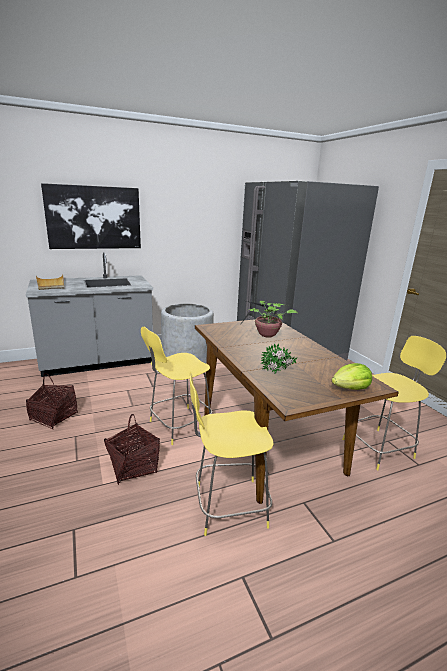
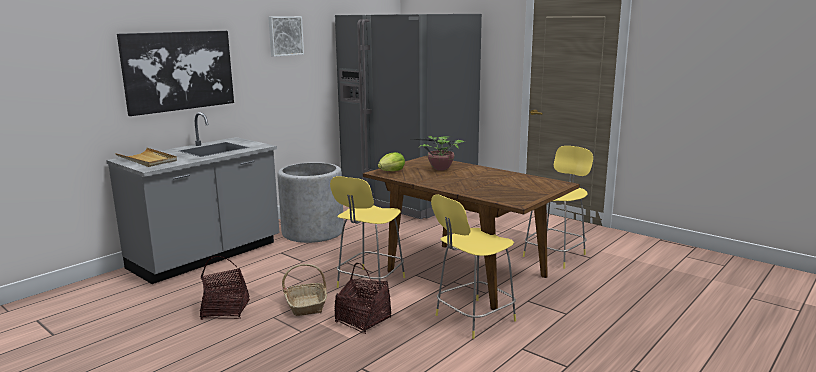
camera: 25 degrees left, 5 degrees down
(110, 432) = (306, 305): none -> basket
(194, 197) = (285, 36): none -> picture
(278, 372) = (485, 189): potted plant -> none
(350, 388) = (547, 188): lettuce -> lettuce (391, 171)

